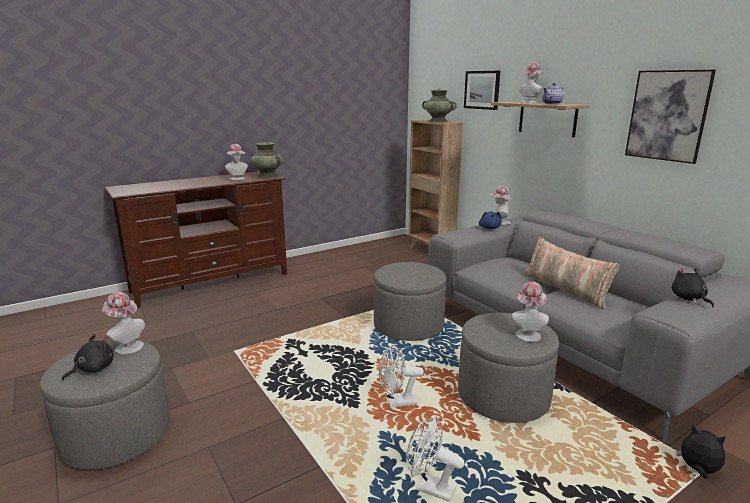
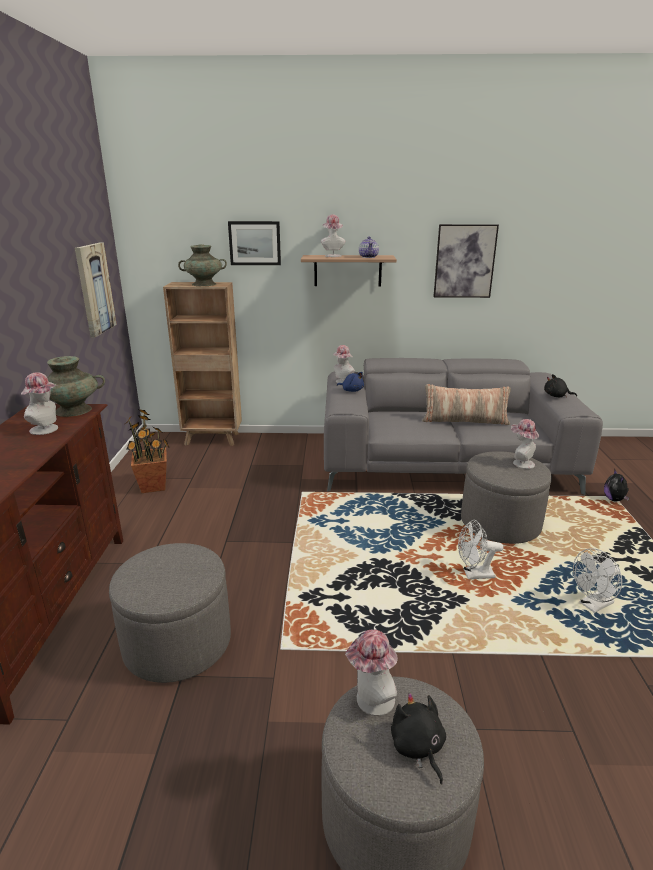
camera: 55 degrees left, 5 degrees up
(349, 259) = (153, 486): none -> potted plant
(366, 116) = (94, 289): none -> picture
(397, 402) = (474, 575): white fan -> white fan turned 60 degrees clockwise
(408, 325) = (351, 515): grey ottoman -> grey ottoman (177, 643)
(697, 470) = (614, 499): plush toy -> plush toy turned 75 degrees counterclockwise

